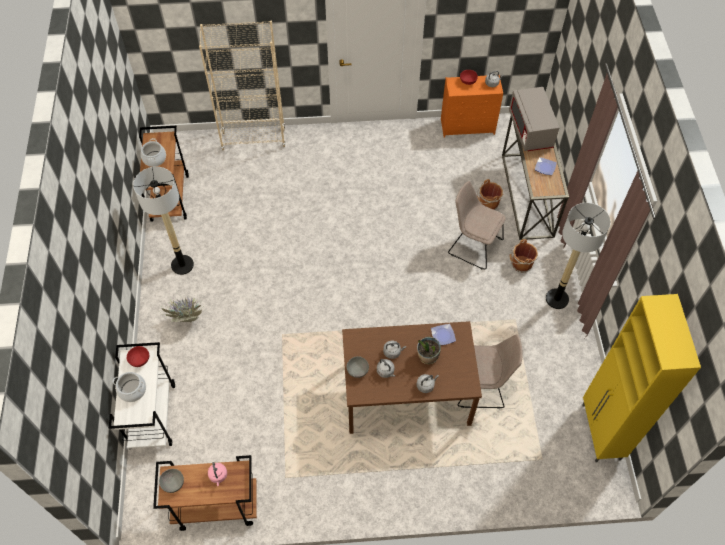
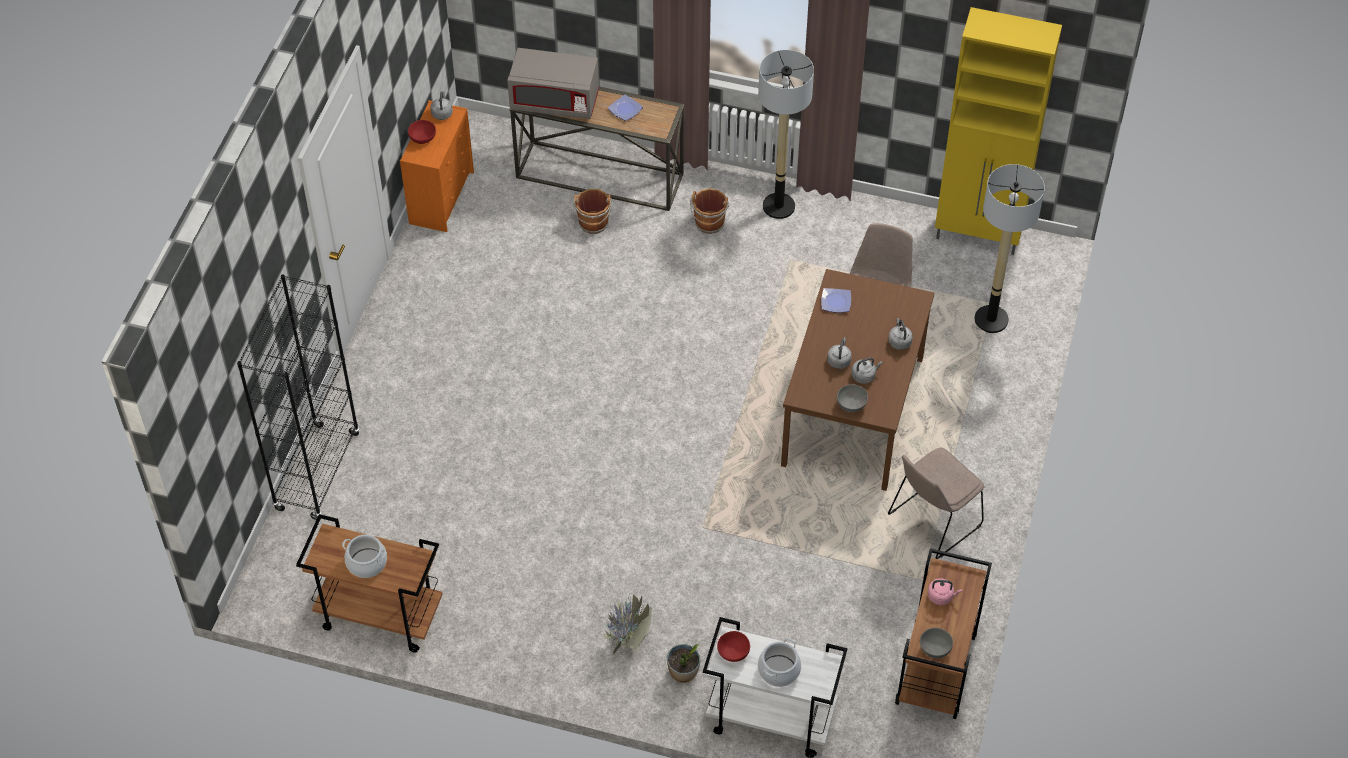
camera: 70 degrees left, 5 degrees down
(182, 265) = (523, 627): floor lamp -> floor lamp (991, 320)
(254, 139) = (317, 471): beige bookcase -> black bookcase
(427, 356) = (860, 327): potted plant -> potted plant (683, 673)
(473, 245) = (655, 263): beige chair -> beige chair (932, 521)

